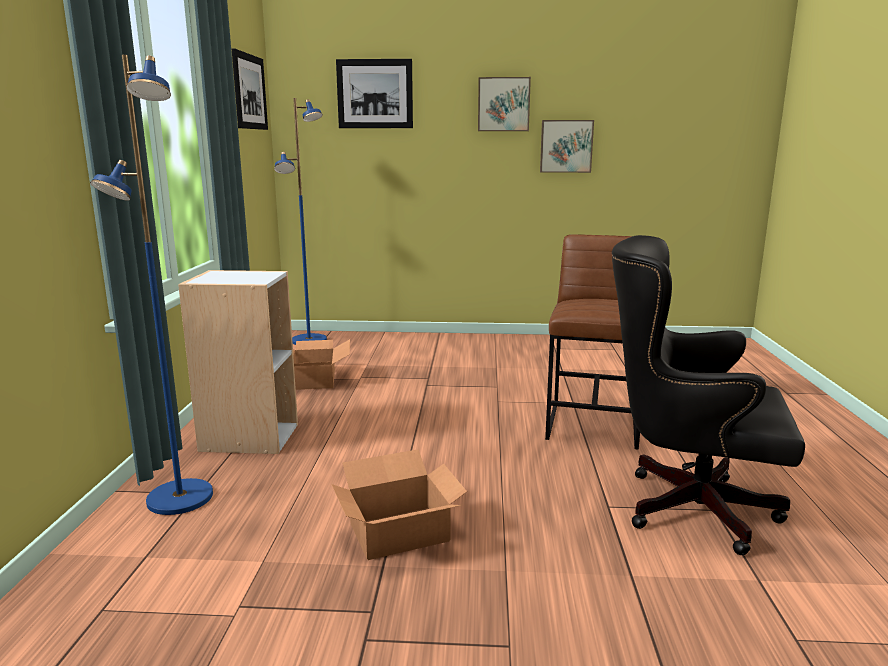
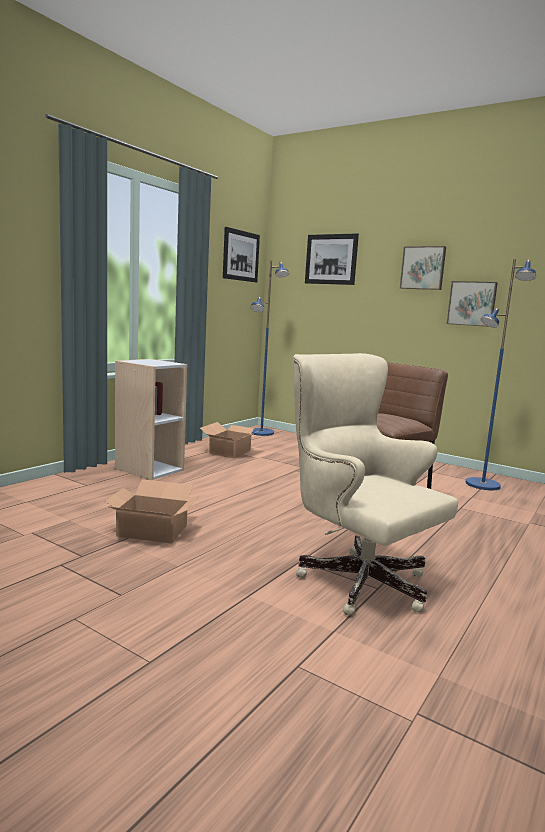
camera: 30 degrees right, 5 degrees down
(179, 499) = (75, 485): blue floor lamp -> blue floor lamp (482, 485)
(686, 507) = (357, 580): black office chair -> beige office chair

